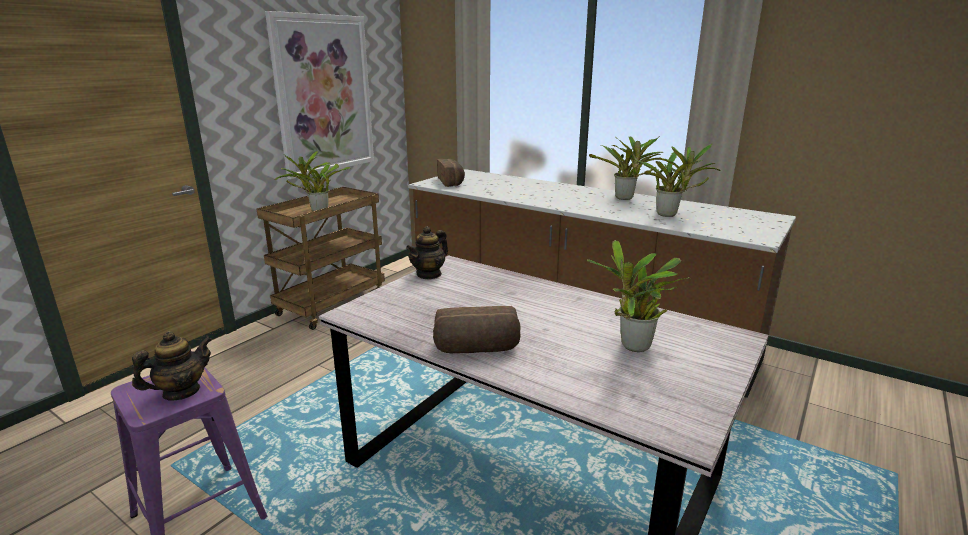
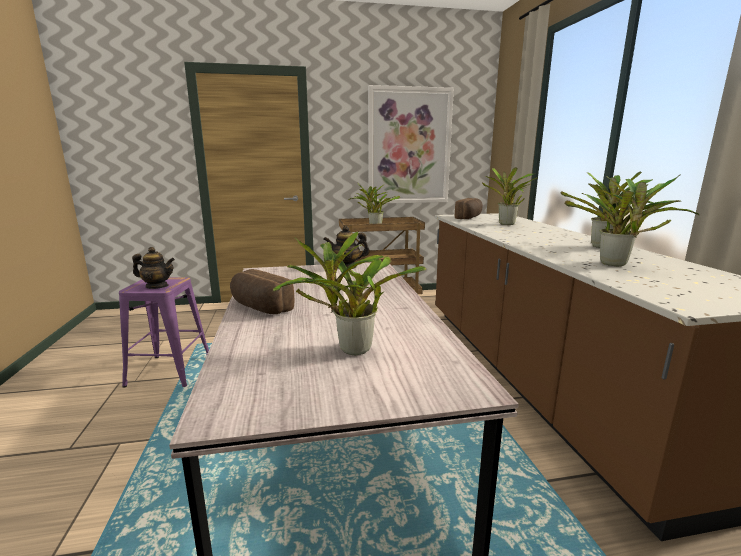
camera: 45 degrees right, 5 degrees down
(506, 186) = (506, 224): none -> potted plant

